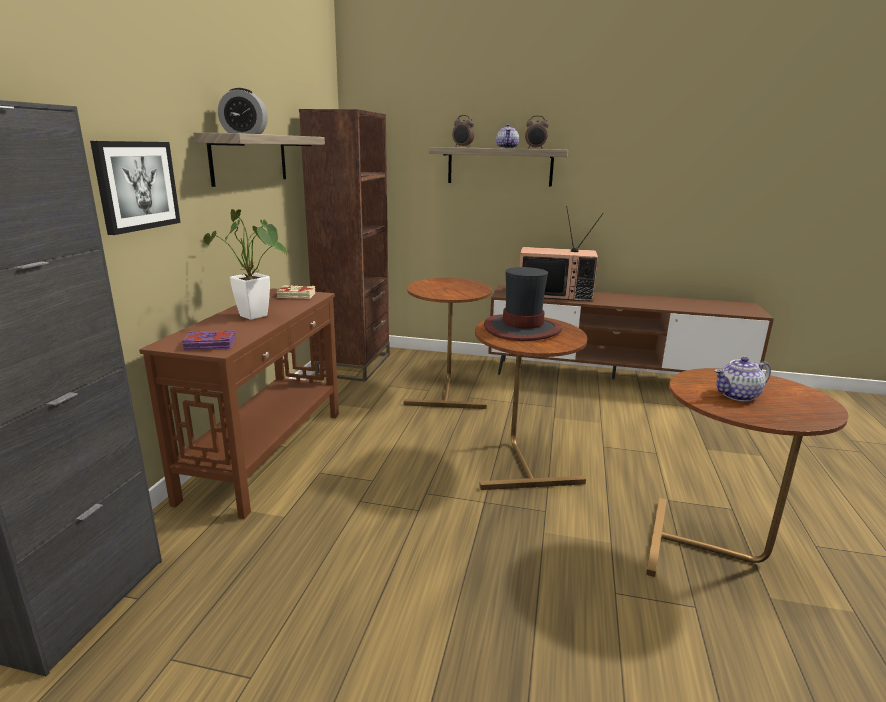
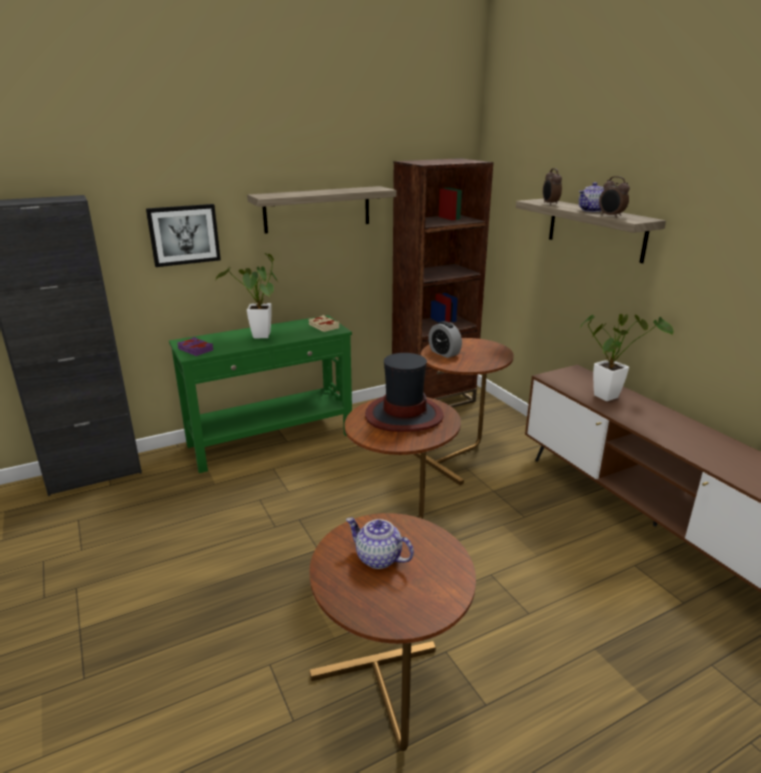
camera: 50 degrees right, 5 degrees up
(244, 133) = (288, 194): alarm clock -> alarm clock (444, 353)
(268, 453) = (272, 440): brown console table -> green console table
(556, 294) = (610, 395): television -> potted plant

